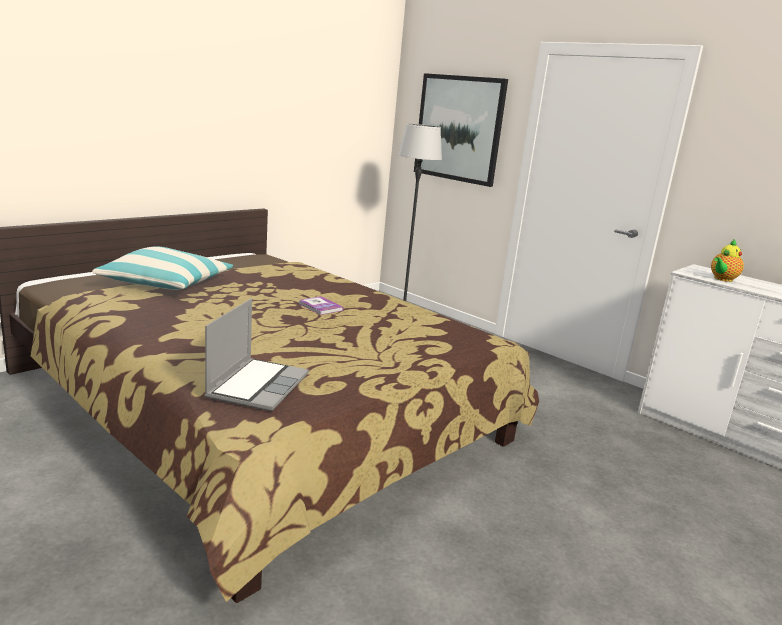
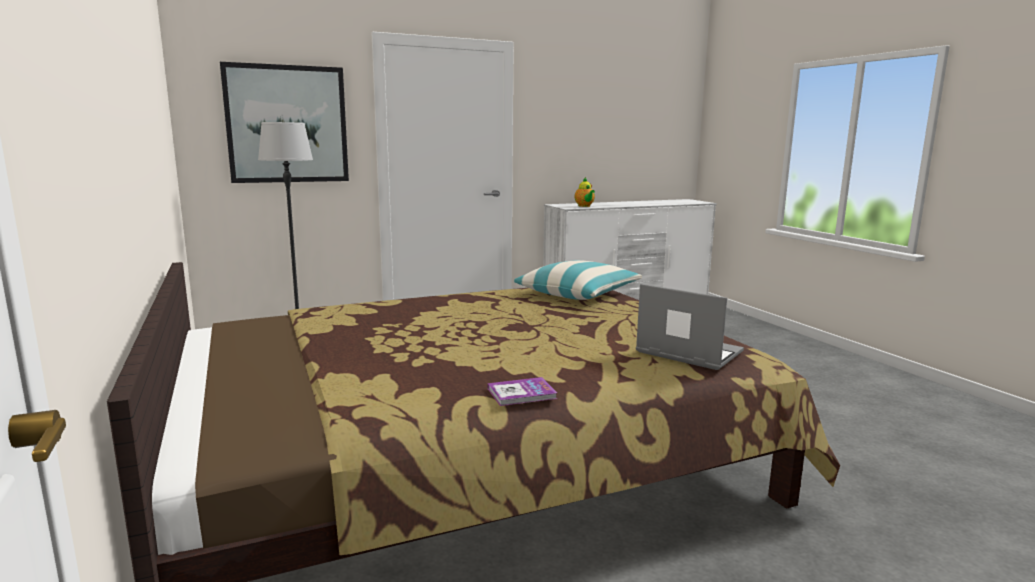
camera: 65 degrees left, 5 degrees down
(166, 283) = (338, 369): pillow -> pillow (578, 294)
(320, 307) = (485, 315): book -> book (521, 393)

